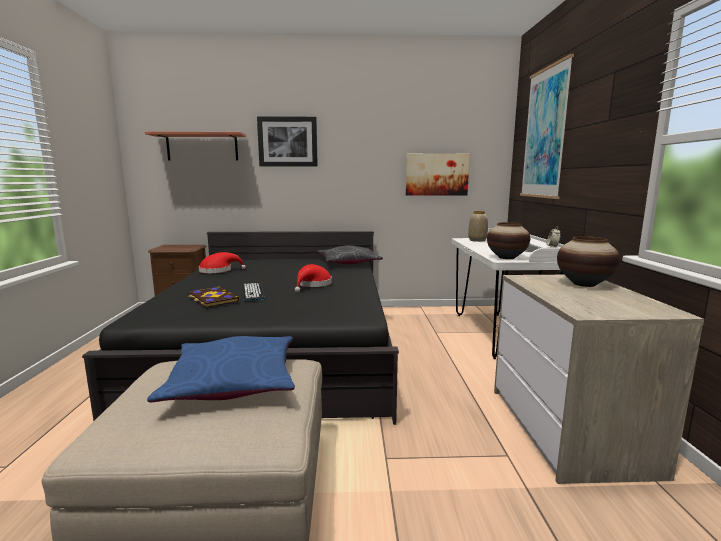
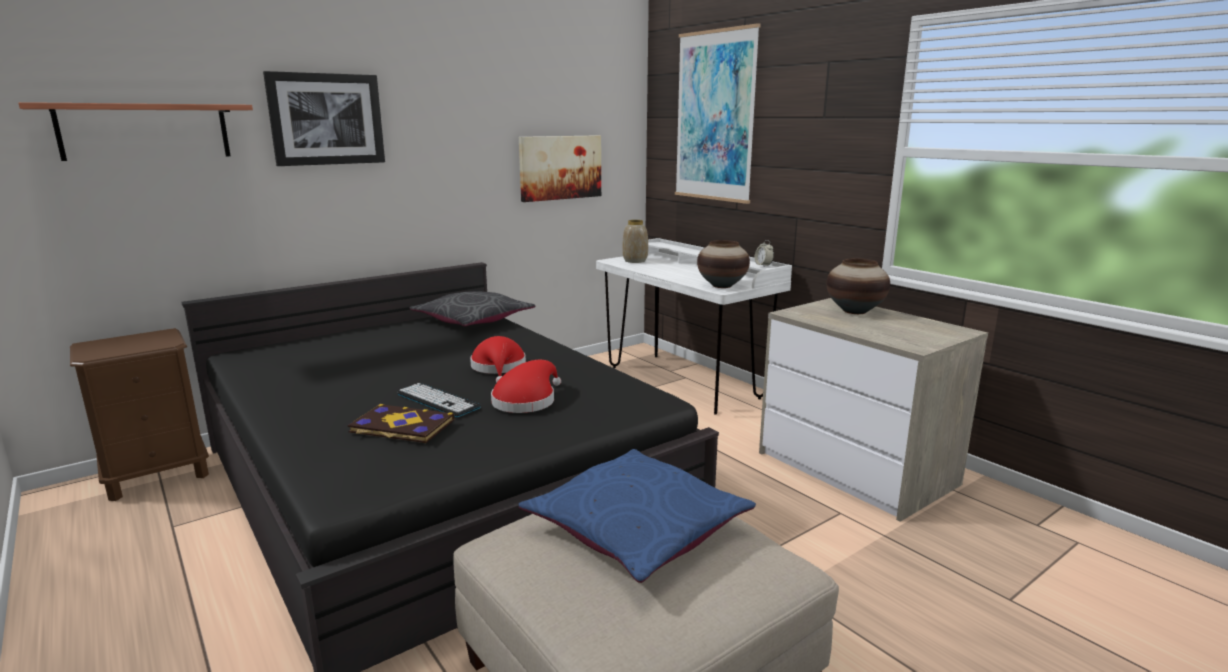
camera: 35 degrees left, 5 degrees up
(218, 271) = (281, 375): red hat -> red hat (526, 400)

